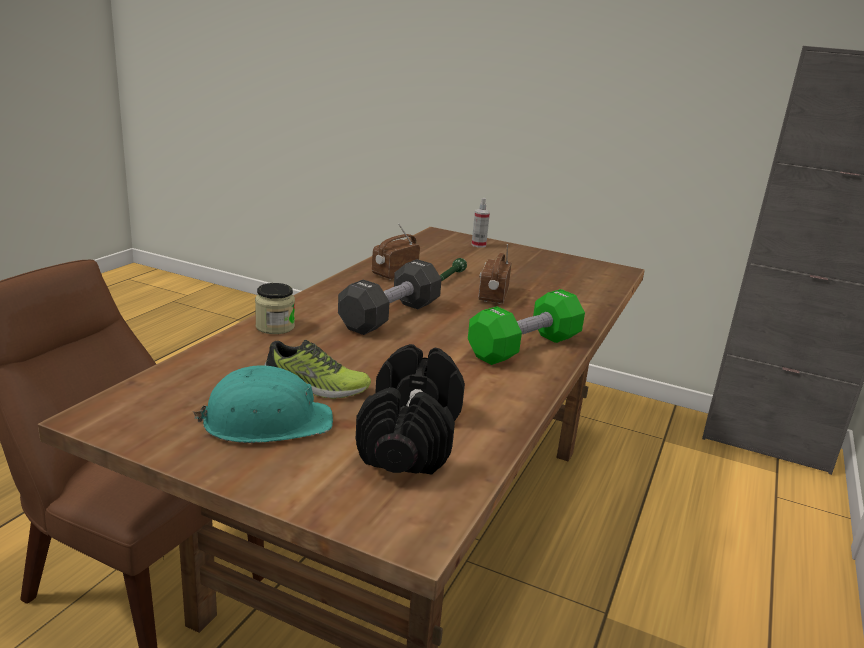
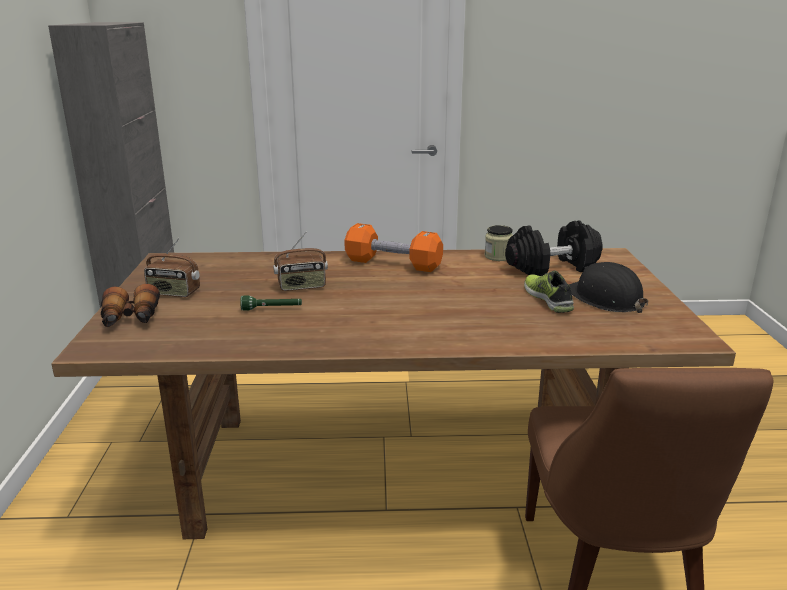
camera: 115 degrees left, 0 degrees up
(266, 422) = (605, 298): turquoise hard hat -> black hard hat
(275, 327) = (494, 339): jar -> jar (498, 256)
(390, 316) = (403, 308): black dumbbell -> none
(394, 273) = (291, 333): radio -> radio (174, 293)
(478, 245) = (130, 319): spray bottle -> binoculars
(524, 347) = (393, 264): green dumbbell -> orange dumbbell

